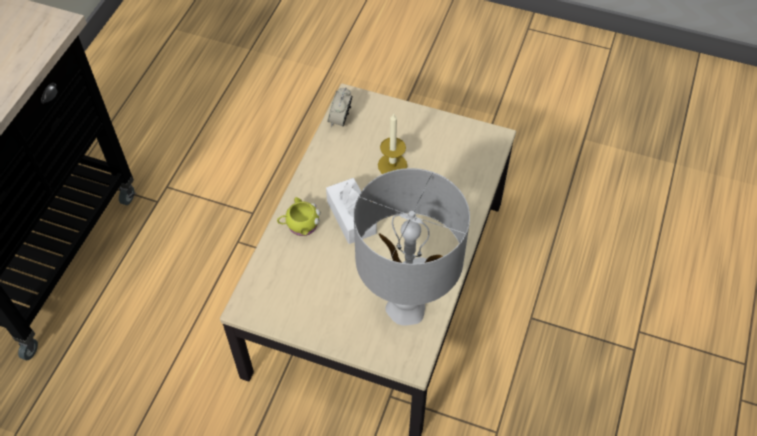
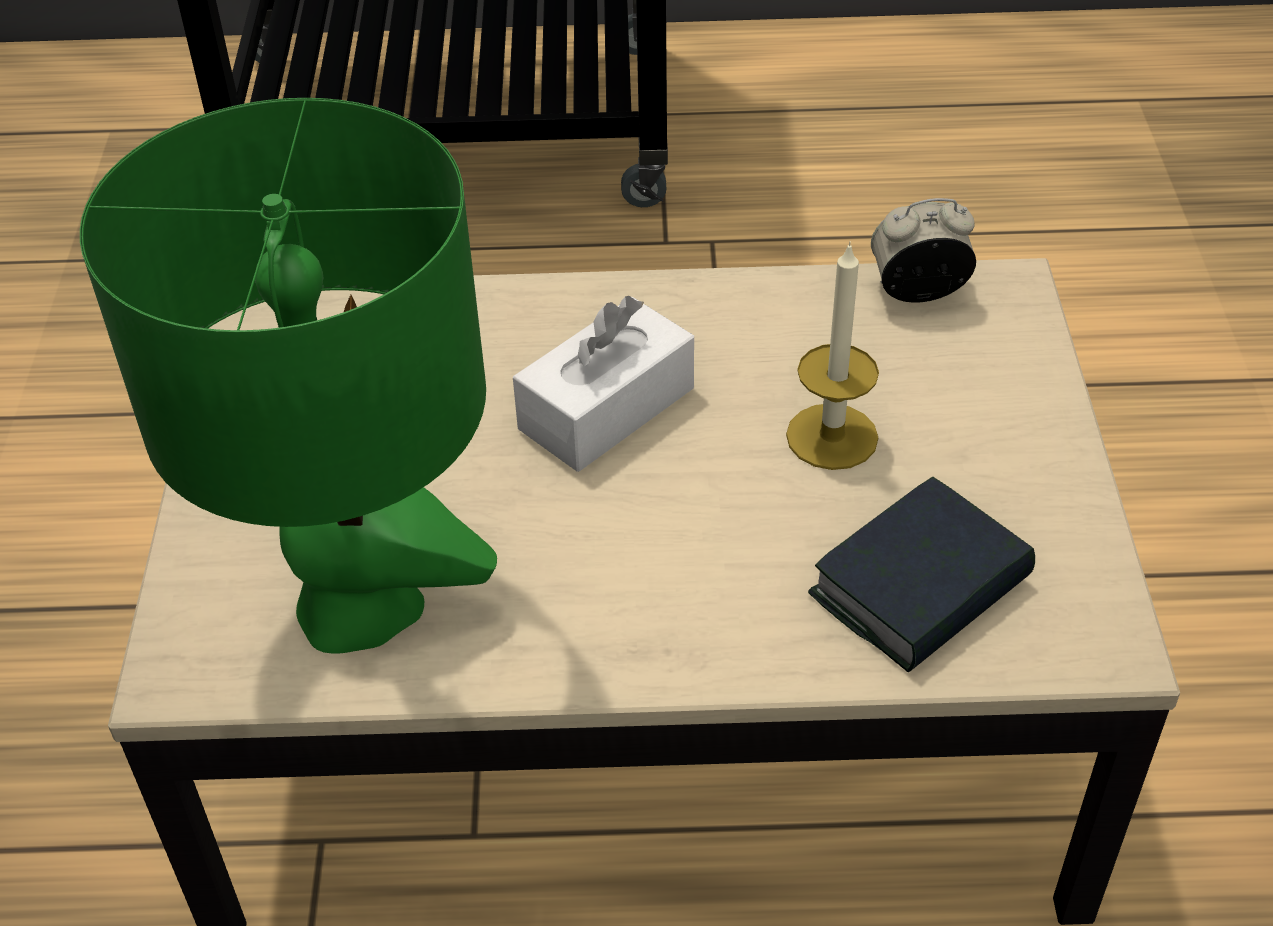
camera: 70 degrees right, 10 degrees down
(300, 225) = (533, 324): yellow mug -> none
(406, 307) = (361, 606): grey table lamp -> green table lamp
(460, 168) = (921, 588): none -> book

